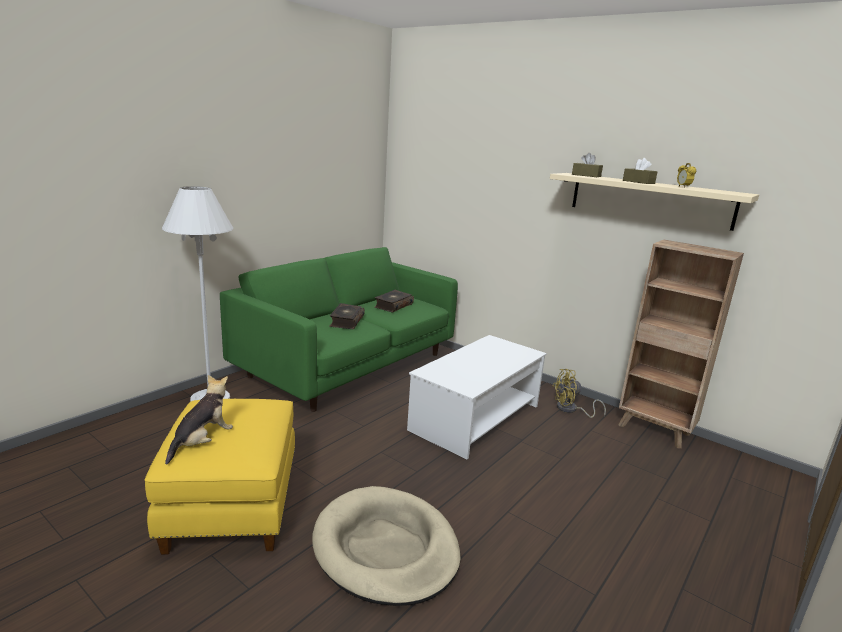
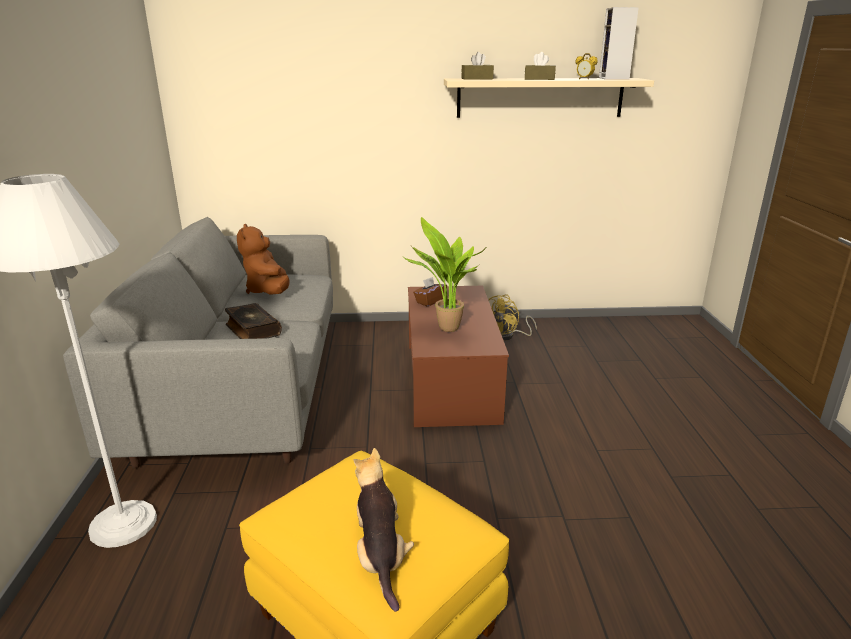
camera: 40 degrees left, 5 degrees up
(348, 365) = (242, 390): green sofa -> grey sofa
(385, 548) = (572, 548): beige dog bed -> none
(393, 306) = (268, 291): book -> brown plush toy
(461, 367) = (445, 329): none -> potted plant
(476, 417) = (450, 381): white coffee table -> brown coffee table
(485, 348) = (430, 301): none -> brown tissue box
(655, 430) = (581, 325): brown bookcase -> none
(719, 191) = (614, 78): none -> speaker

